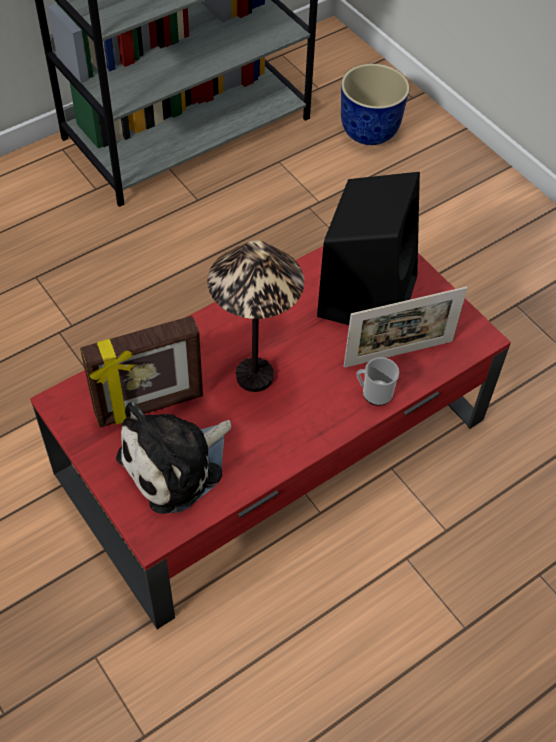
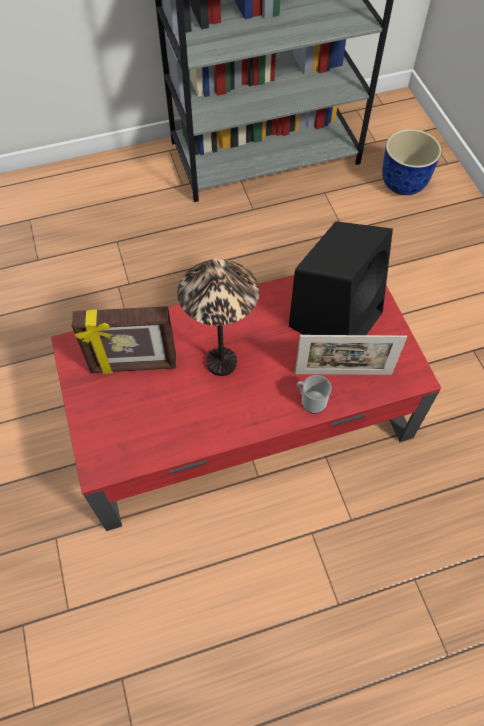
camera: 20 degrees right, 5 degrees up
(176, 464) = (136, 417): plush toy -> none

